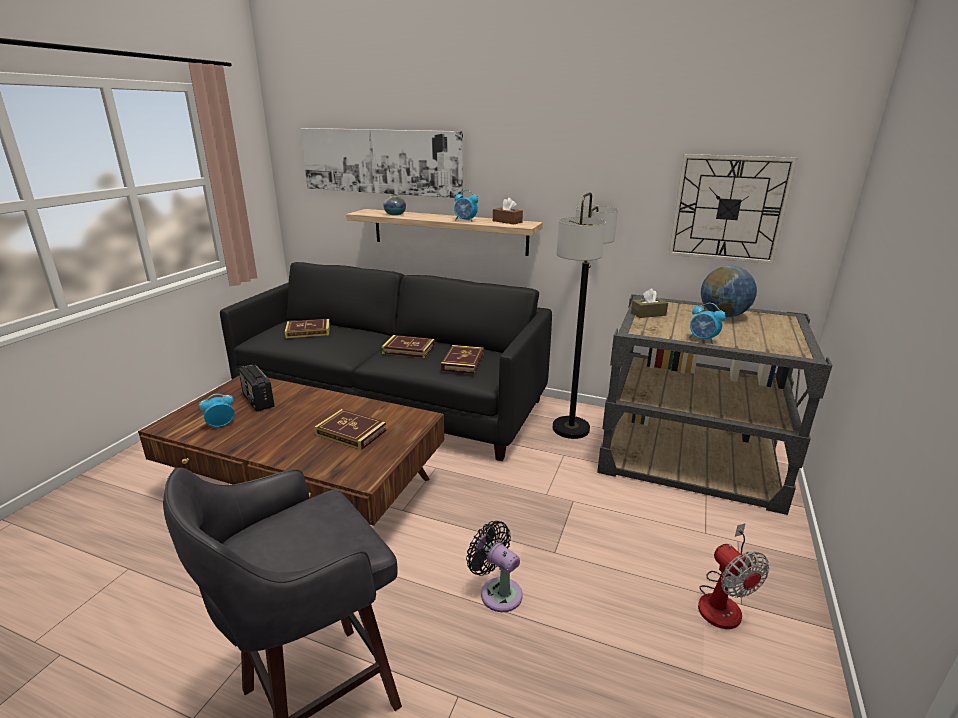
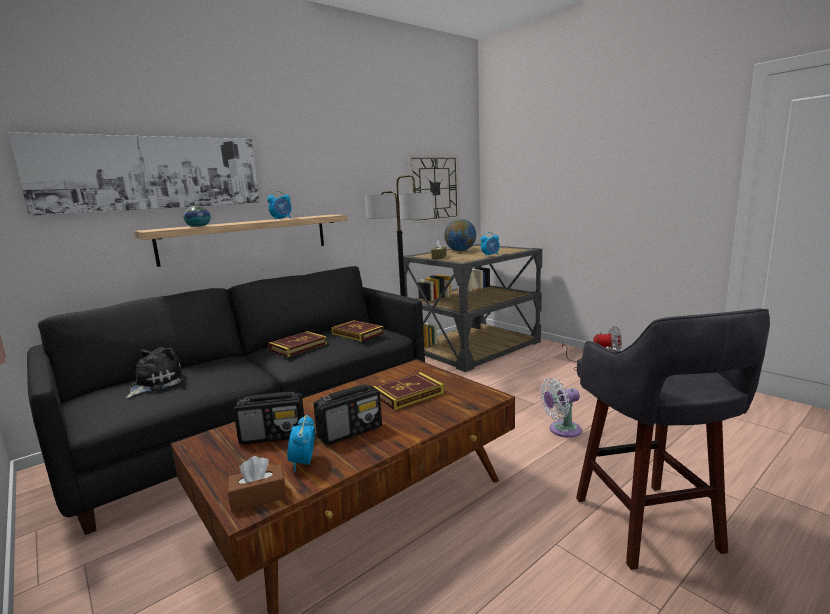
camera: 60 degrees left, 10 degrees down
(270, 427) = (350, 431): none -> radio
(308, 331) = (155, 383): book -> plush toy
(497, 592) = (561, 430): black fan -> white fan
(507, 221) = (311, 216): brown tissue box -> brown tissue box (258, 497)

